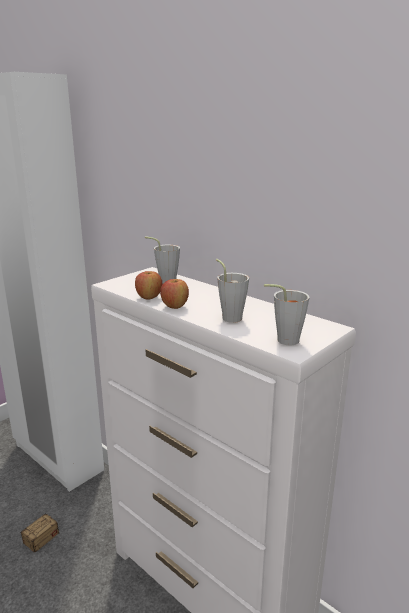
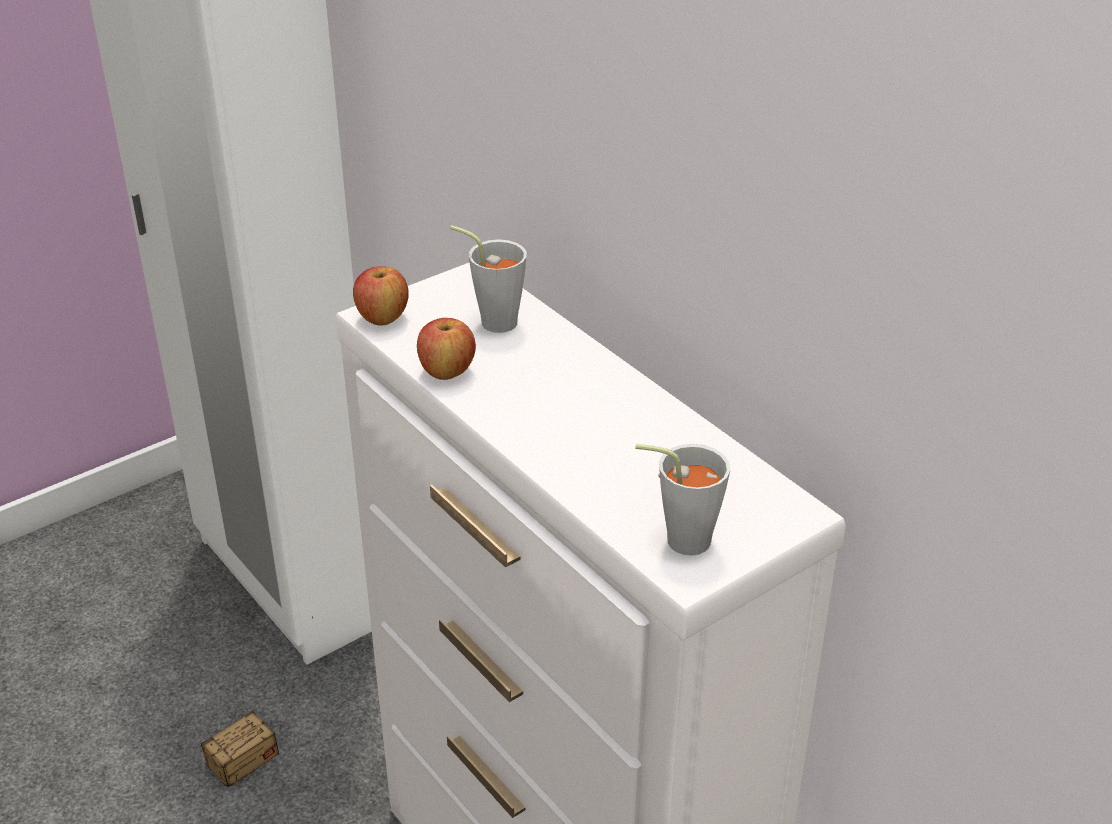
camera: 10 degrees right, 15 degrees up
(174, 306) = (492, 408): apple -> apple (382, 318)
(230, 316) = (597, 454): grey cup -> none

